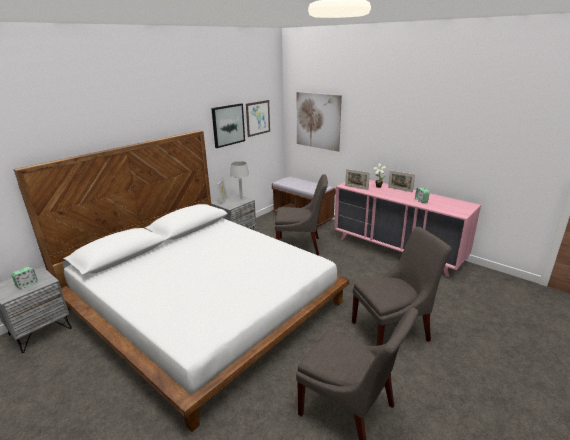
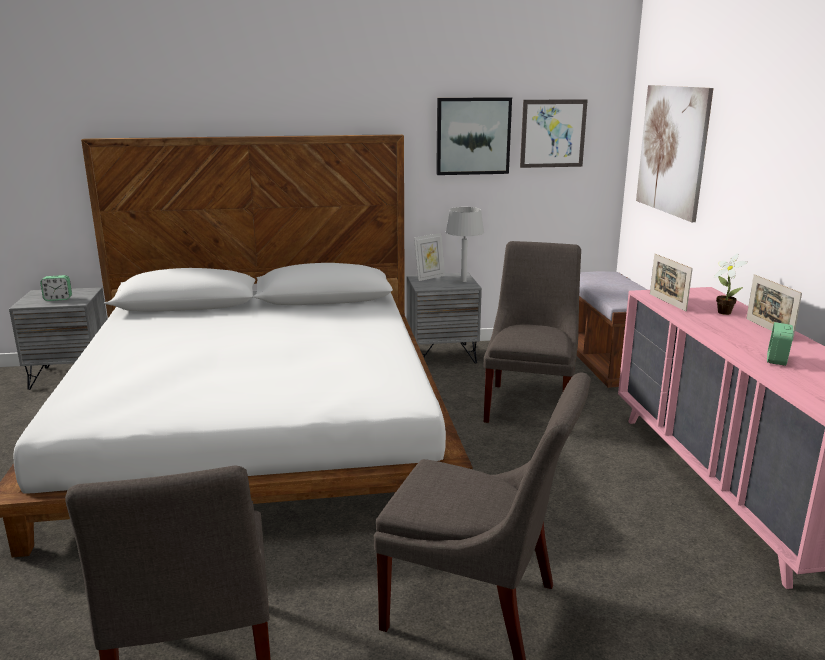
camera: 40 degrees right, 5 degrees down
(301, 246) = (531, 404): grey chair -> grey chair turned 120 degrees counterclockwise

